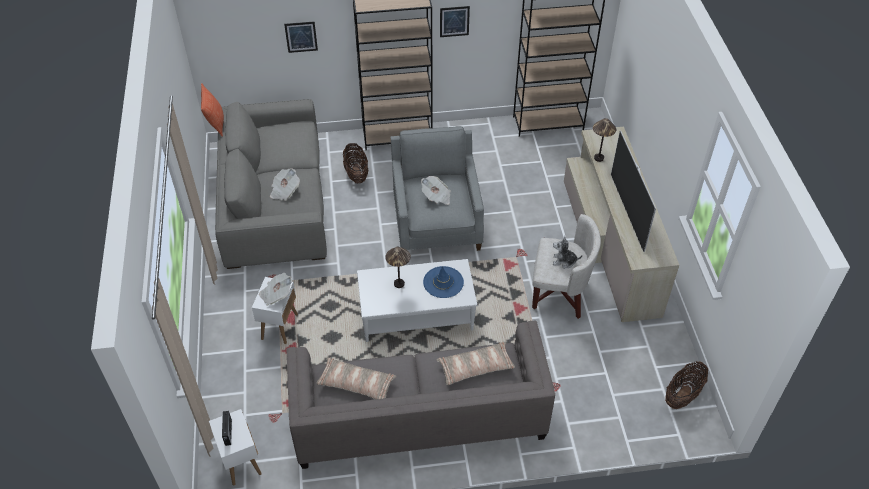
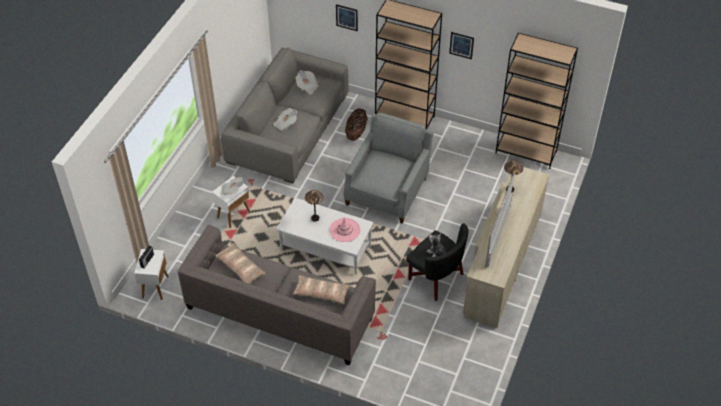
camera: 30 degrees right, 0 degrees up
(215, 124) = (270, 58): orange pillow -> none
(436, 196) = (382, 170): newspaper -> newspaper (307, 87)
(443, 282) = (344, 230): blue hat -> pink hat
(560, 293) = (436, 277): white armchair -> black armchair
(682, 395) = (467, 385): basket -> none

